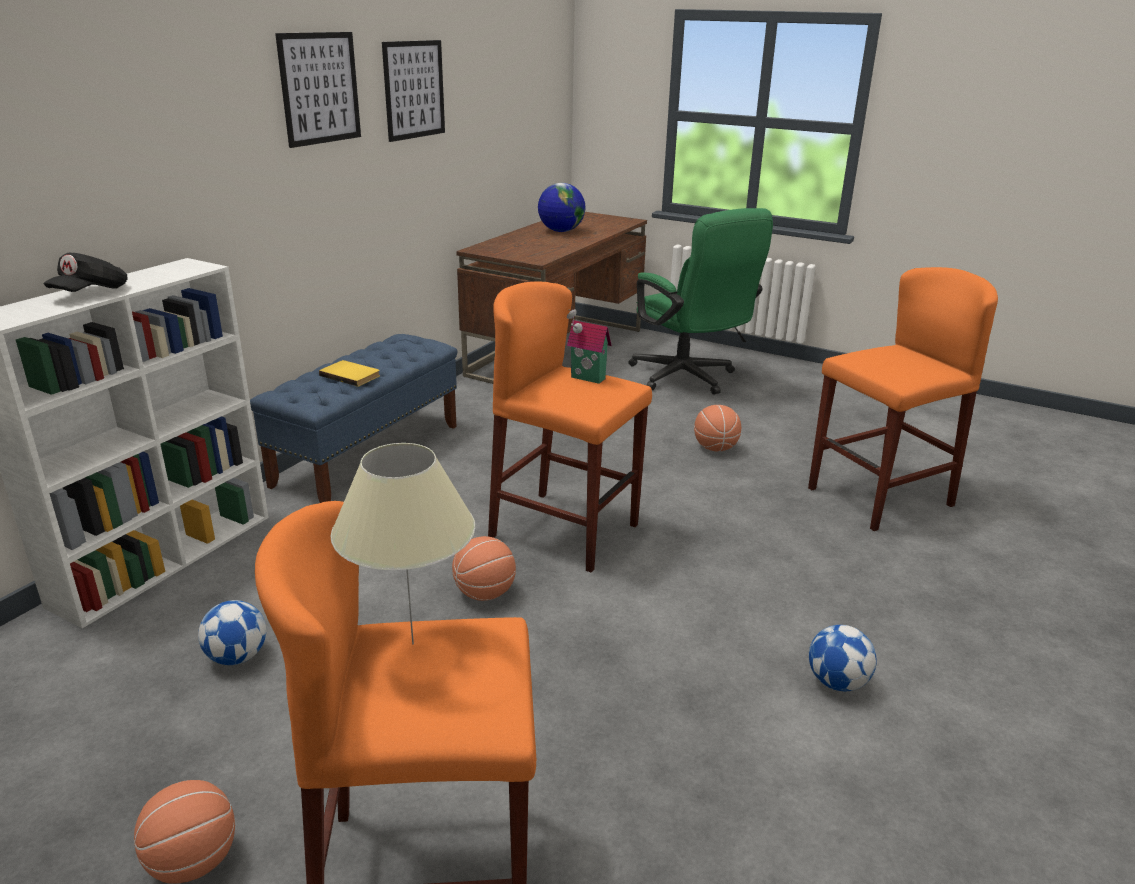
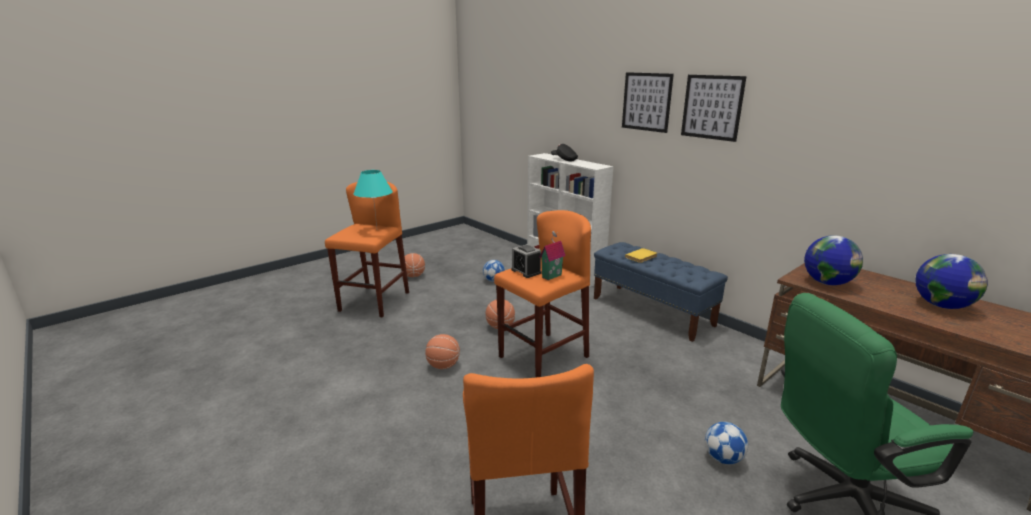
camera: 110 degrees right, 5 degrees down
(412, 643) = (377, 229): beige table lamp -> turquoise table lamp
(414, 90) = (804, 121): picture -> picture (646, 102)
(537, 252) = (827, 282): none -> globe
(584, 396) = (526, 271): none -> alarm clock
(715, 448) = (645, 458): basketball -> basketball (443, 365)
(836, 682) = (360, 406): football -> football (723, 458)

